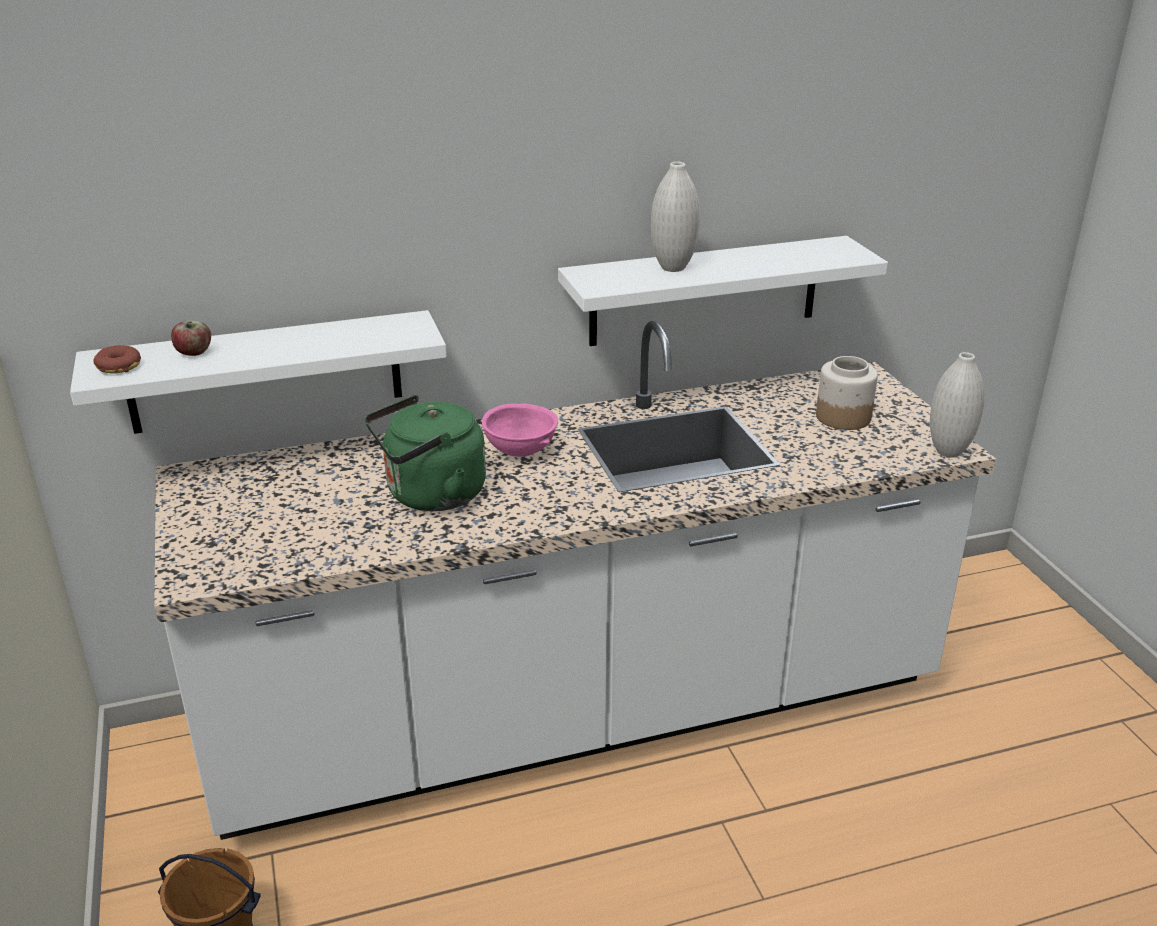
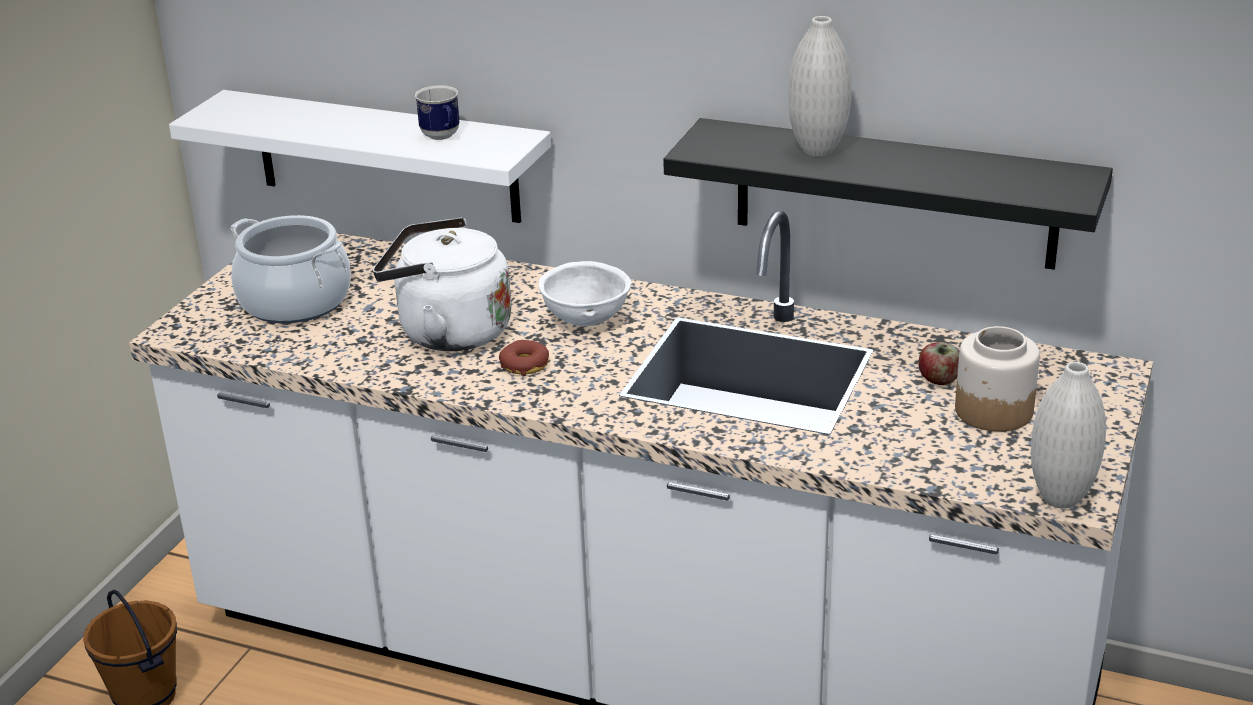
camera: 40 degrees right, 0 degrees up
(118, 366) = (229, 112): donut -> donut (525, 365)
(194, 353) = (298, 117): apple -> apple (939, 380)
(266, 518) = (295, 301): none -> cooking pot
(351, 335) = (442, 137): none -> mug
(430, 495) = (448, 332): green kettle -> white kettle
(521, 451) = (587, 320): pink bowl -> white bowl
(705, 291) = (894, 193): white shelf -> black shelf

